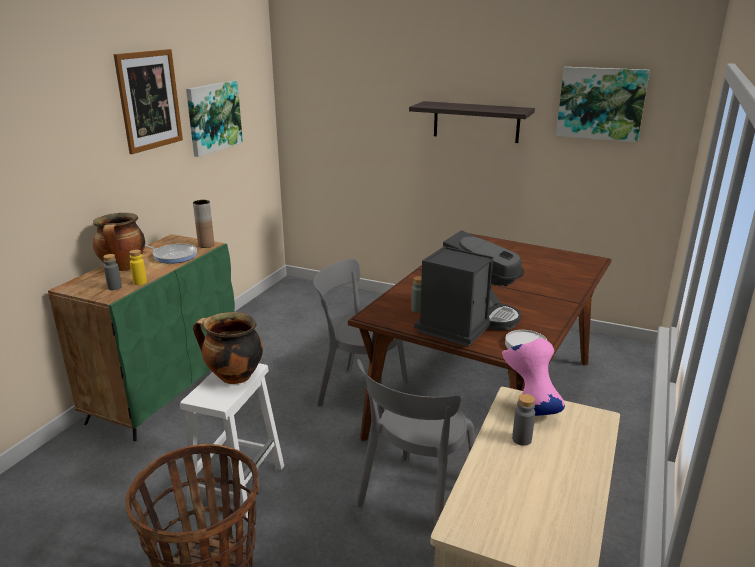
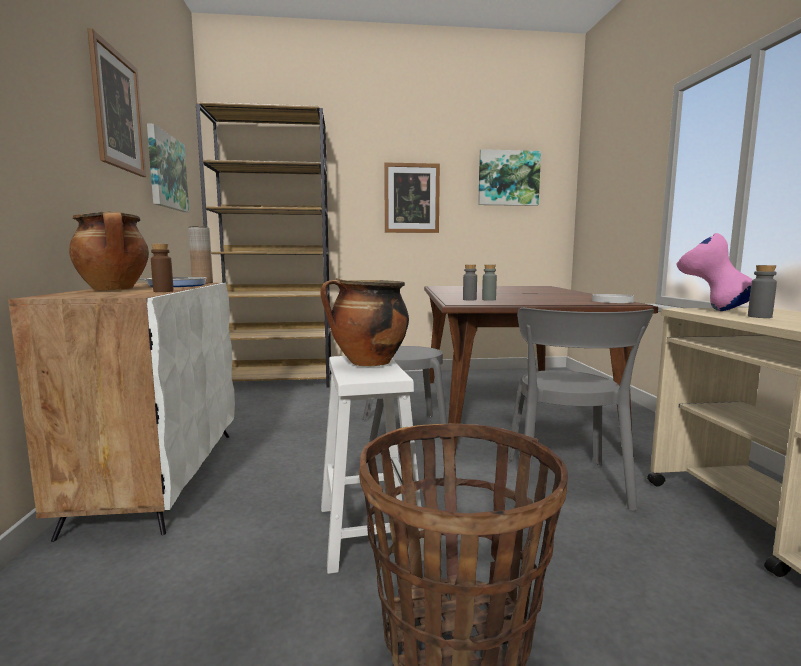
camera: 30 degrees left, 15 degrees down
(114, 287) = (130, 293): grey bottle -> grey bottle (469, 299)
(140, 282) = (163, 291): yellow bottle -> brown bottle
(166, 389) = (160, 476): green cabinet -> white cabinet
(327, 295) = (277, 381): none -> brown bookcase
(466, 323) = (543, 300): coffee machine -> none
(476, 122) = (411, 198): shelf -> picture

